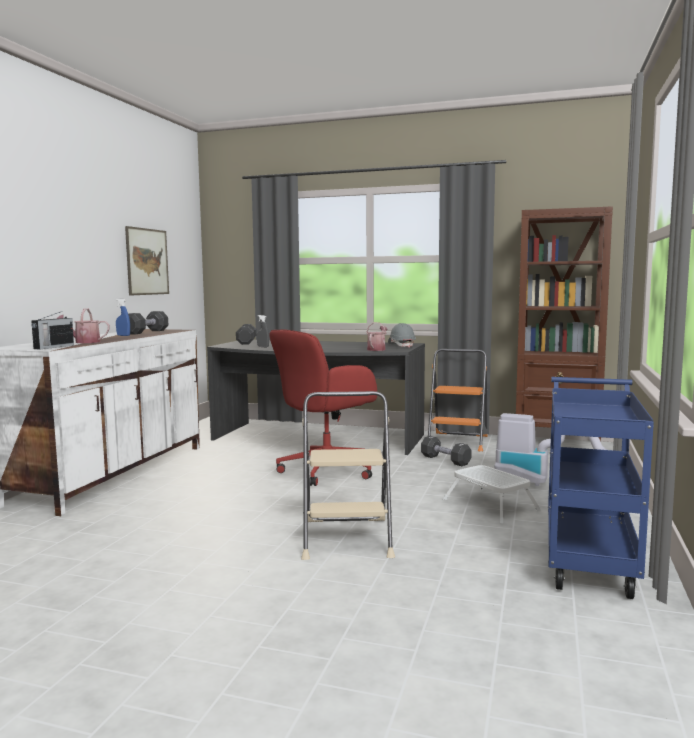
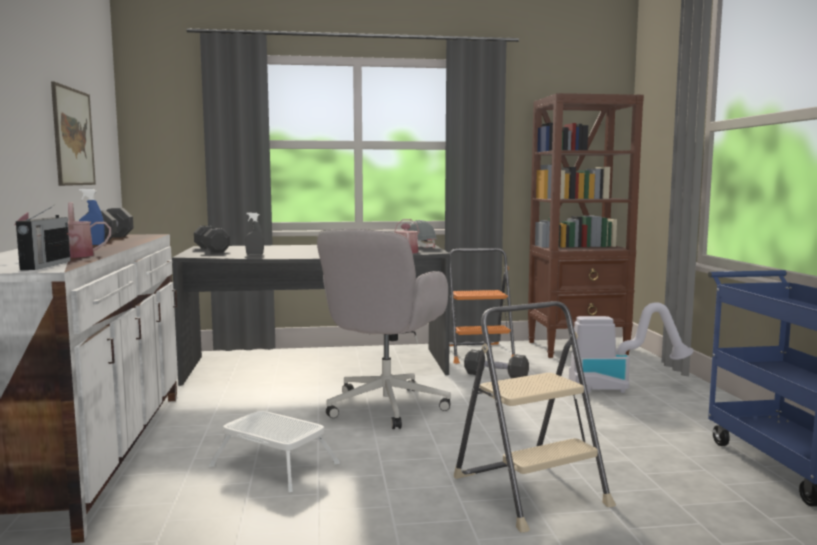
camera: 25 degrees left, 0 degrees up
(325, 471) = (385, 407): red office chair -> grey office chair
(490, 505) = (612, 421): white step ladder -> white step ladder (274, 465)

